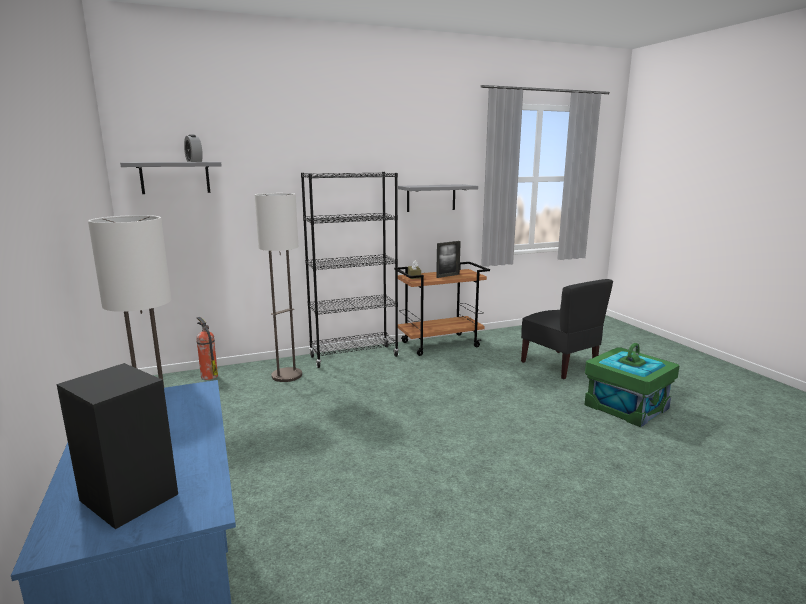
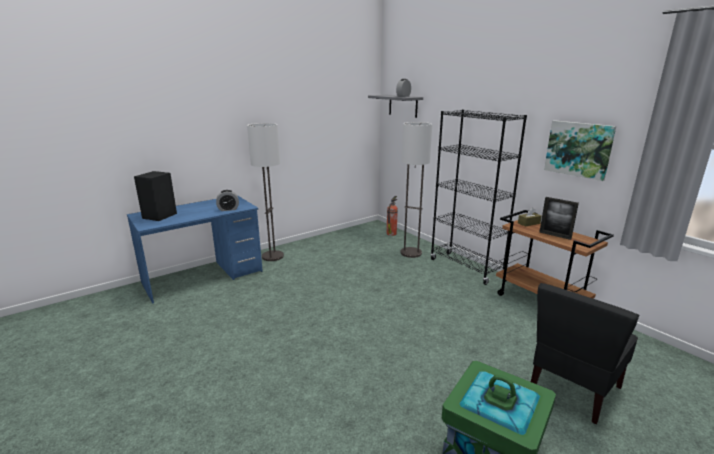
camera: 75 degrees right, 5 degrees up
(192, 406) = (228, 209): none -> alarm clock
(431, 198) = (578, 149): grey shelf -> picture

